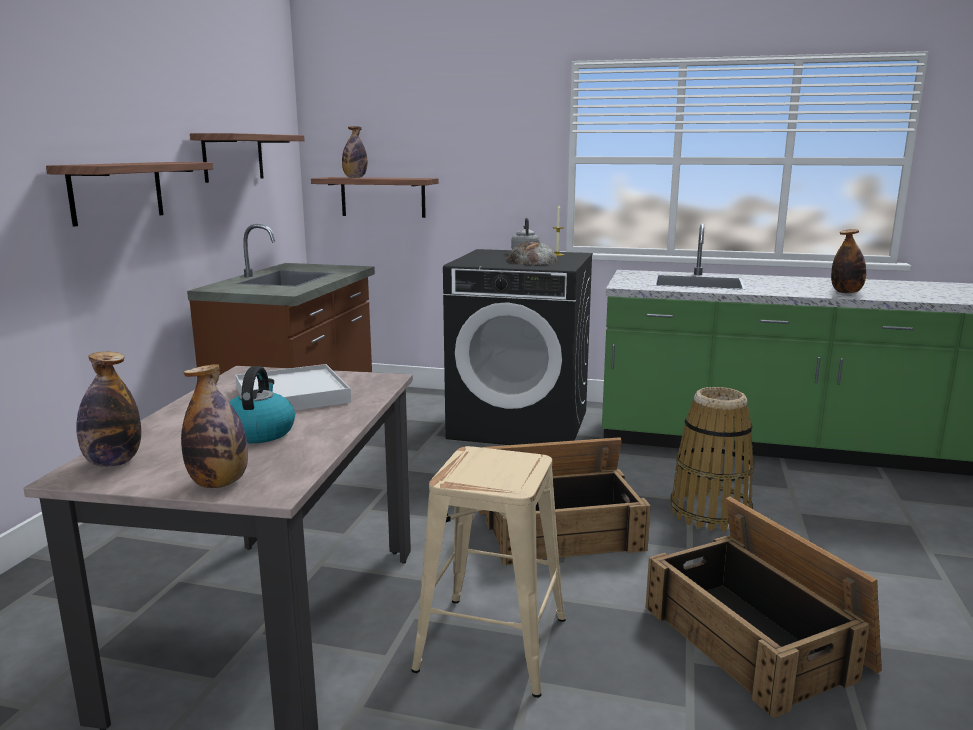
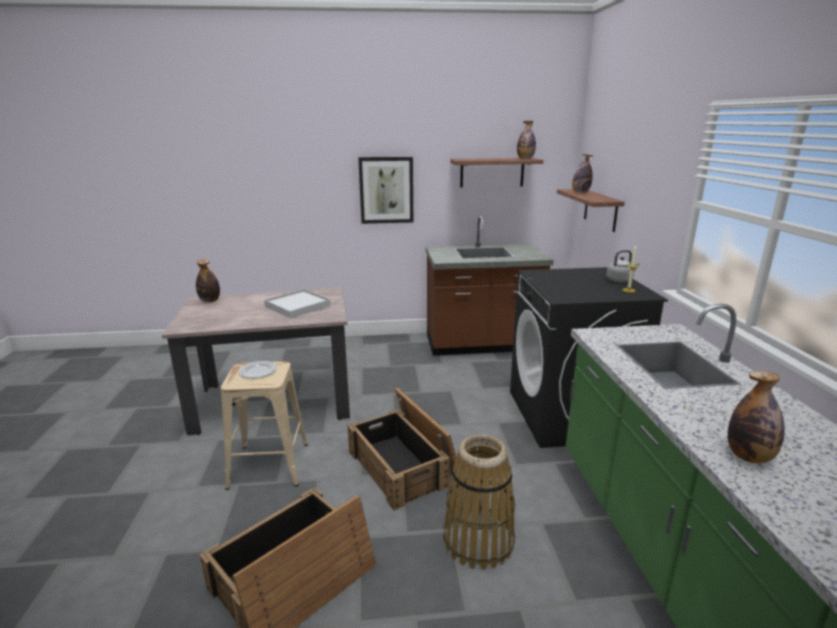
camera: 70 degrees right, 5 degrees up
(117, 192) = (386, 190): shelf -> picture
(219, 483) = (187, 319): bottle -> bottle (525, 158)
(259, 432) = (244, 312): kettle -> none
(483, 468) = (258, 371): none -> plate
(532, 260) = (581, 287): bread -> none

